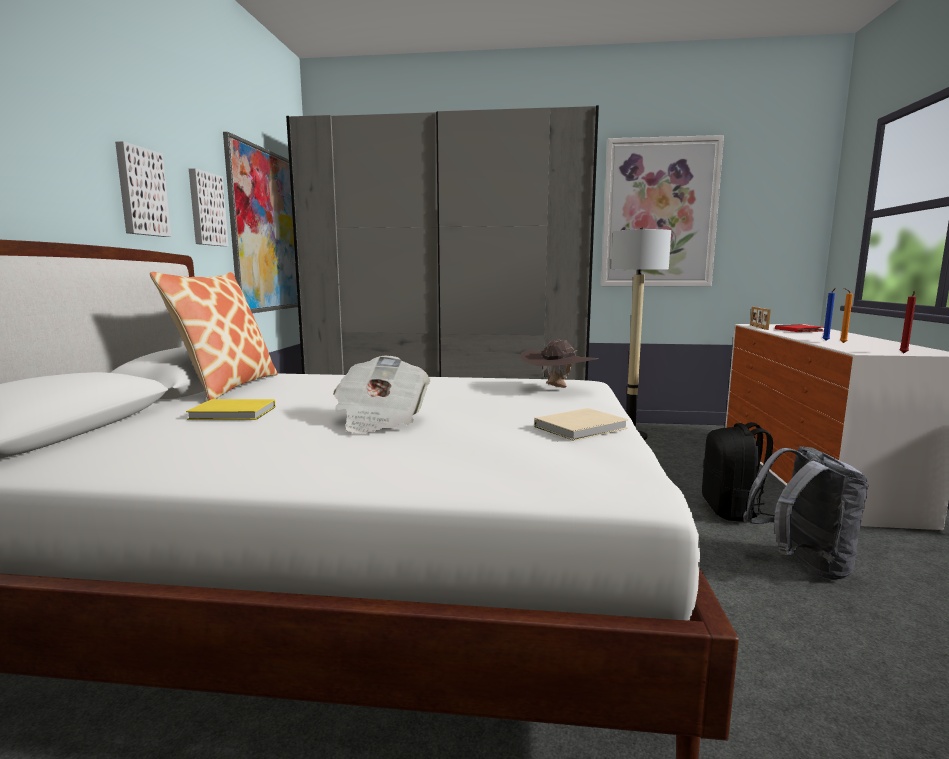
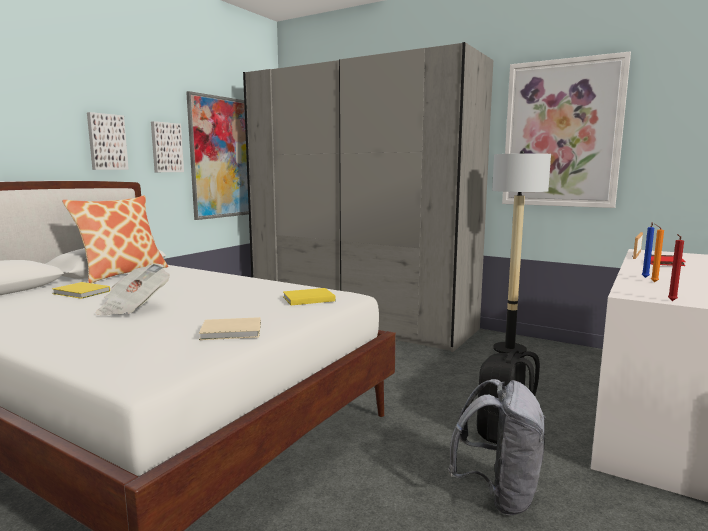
camera: 25 degrees right, 0 degrees up
(557, 389) = (307, 299): brown hat -> yellow book

